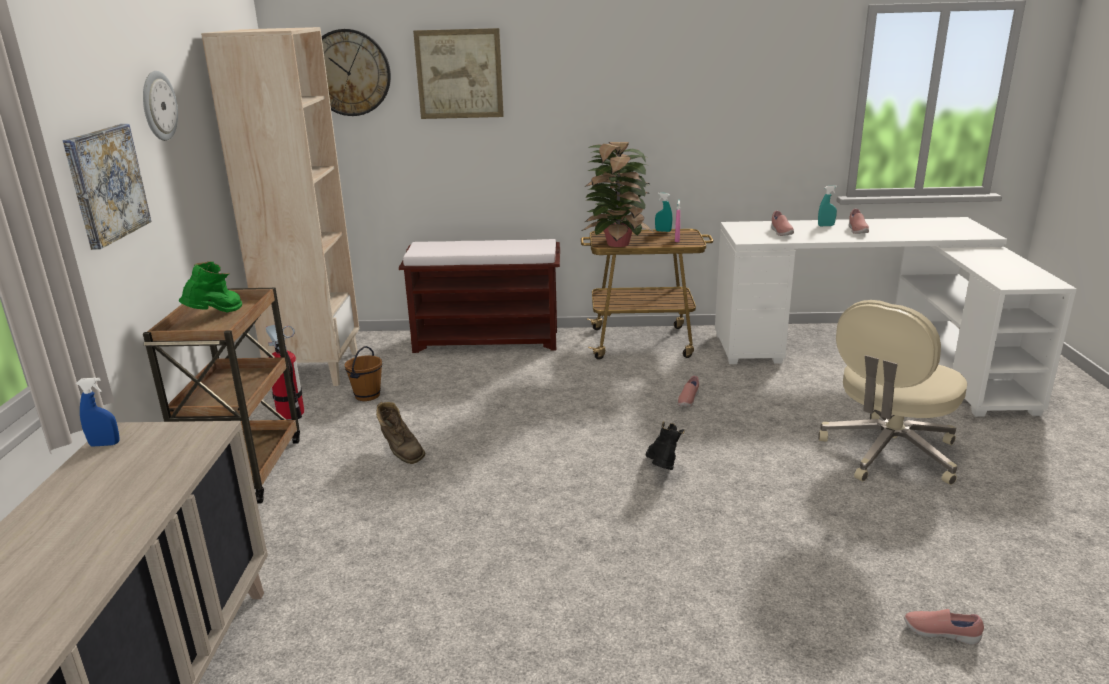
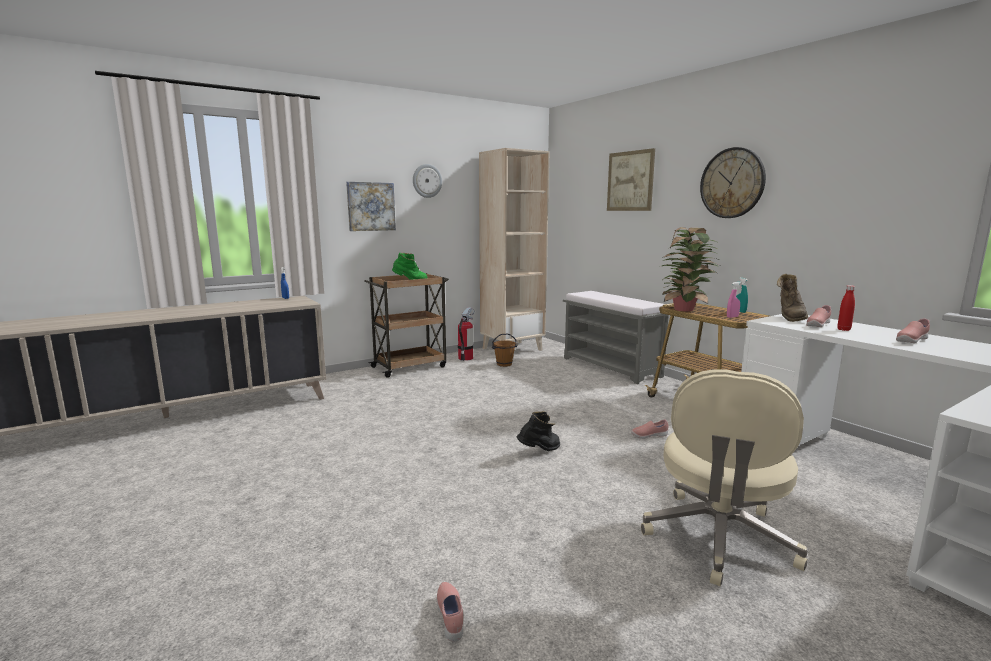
camera: 55 degrees right, 10 degrees down
(349, 73) = (579, 181): wall clock -> wall clock (732, 183)
(401, 452) = (462, 386): brown boot -> brown boot (789, 317)
(488, 340) = (612, 367): brown bench -> grey bench
(803, 232) = (843, 329): none -> red bottle
(826, 226) = (888, 332): turquoise spray bottle -> none
(888, 453) = (718, 539): beige office chair -> beige office chair turned 75 degrees counterclockwise

